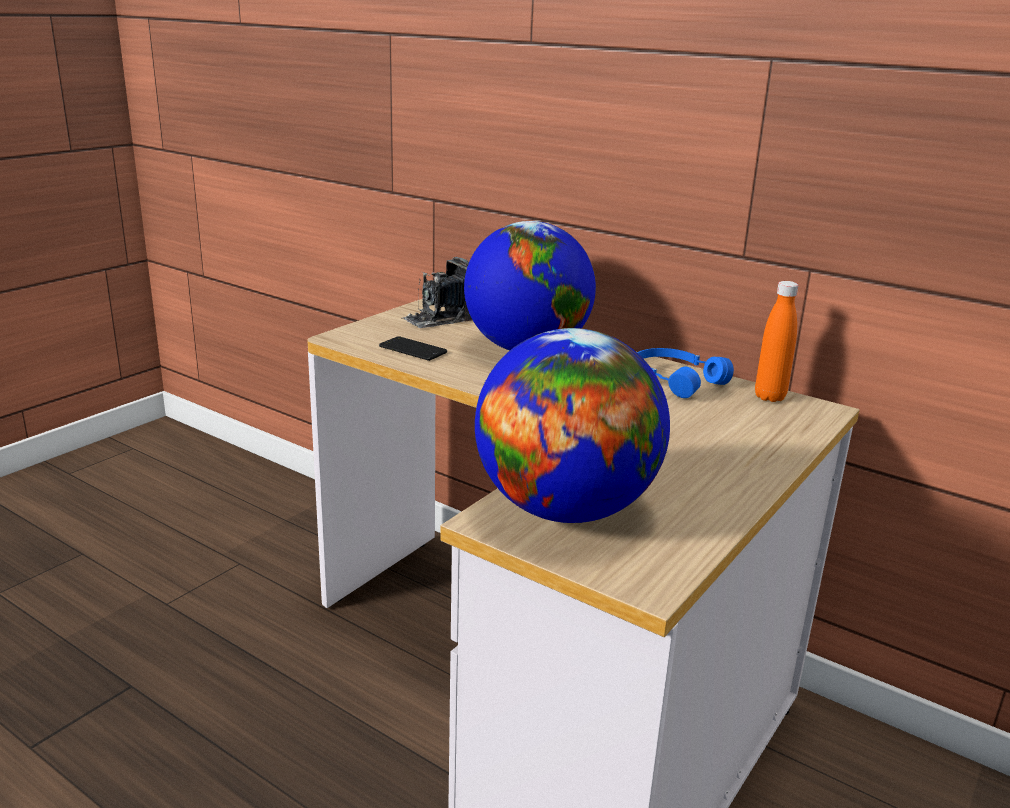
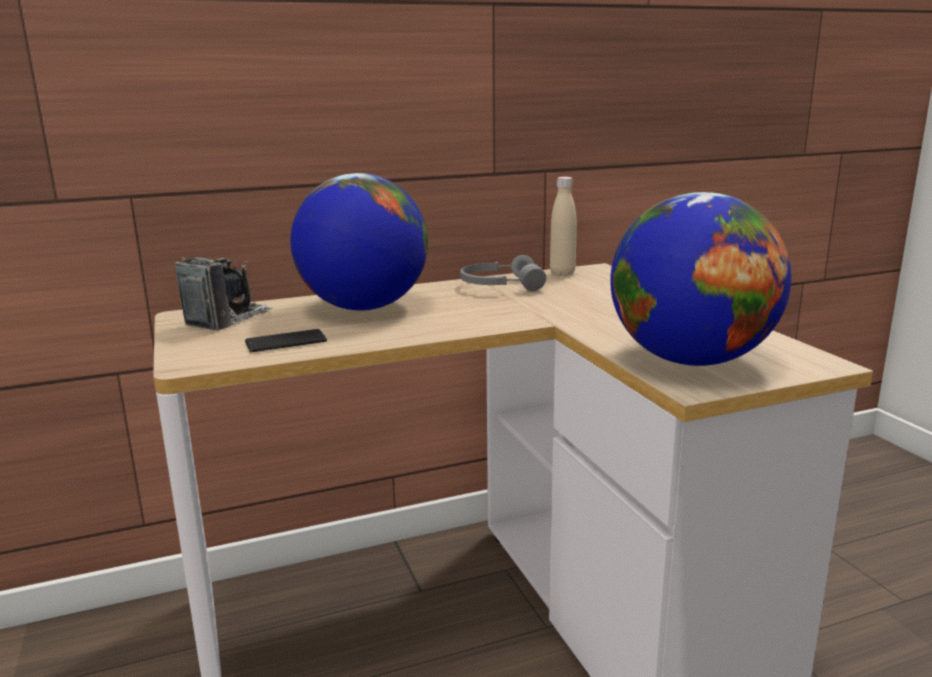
camera: 55 degrees left, 5 degrees down
(440, 319) = (229, 318): camera -> camera turned 150 degrees counterclockwise
(675, 380) = (500, 285): blue headphones -> grey headphones
(769, 397) = (562, 273): orange bottle -> beige bottle

